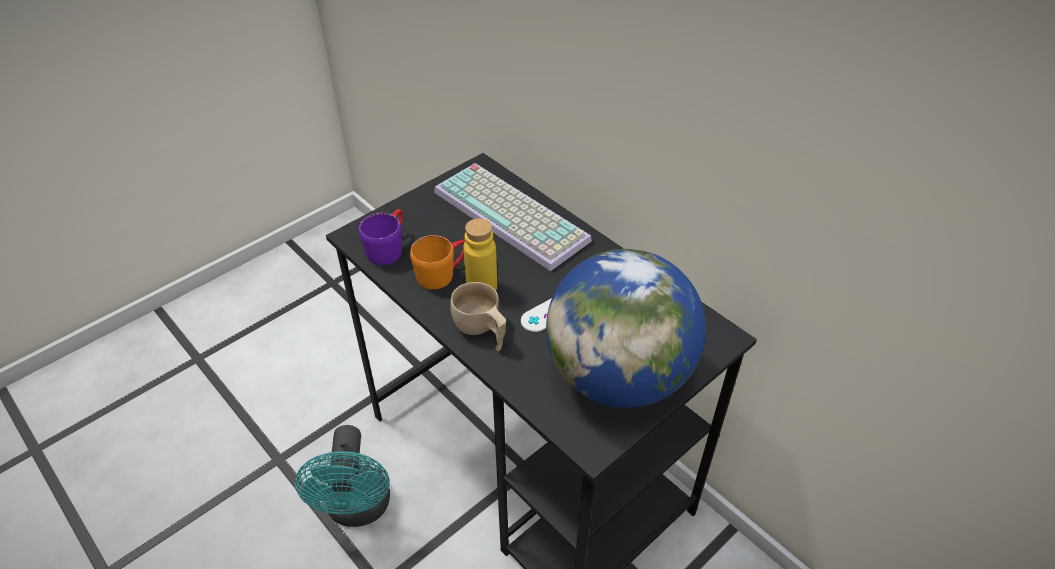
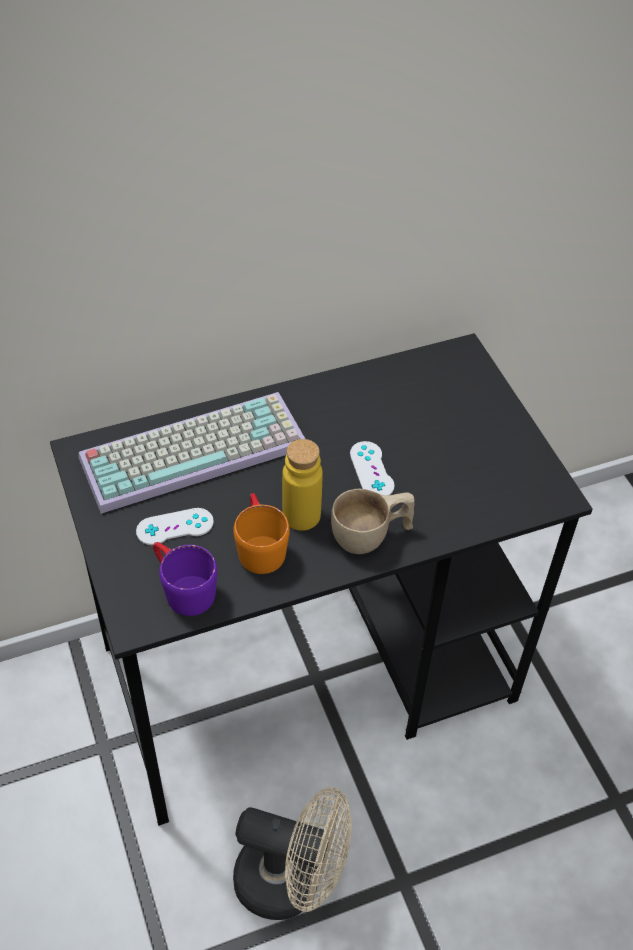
camera: 70 degrees left, 5 degrees up
(358, 509) = (291, 882): turquoise fan -> beige fan
(439, 228) = (175, 527): none -> white game controller
(618, 376) = (481, 446): globe -> none

